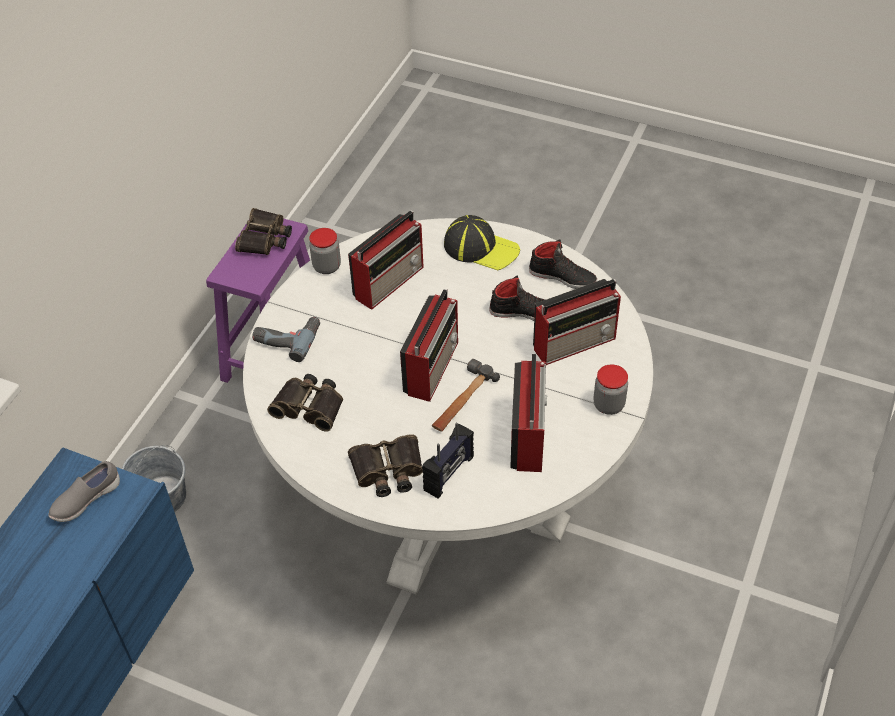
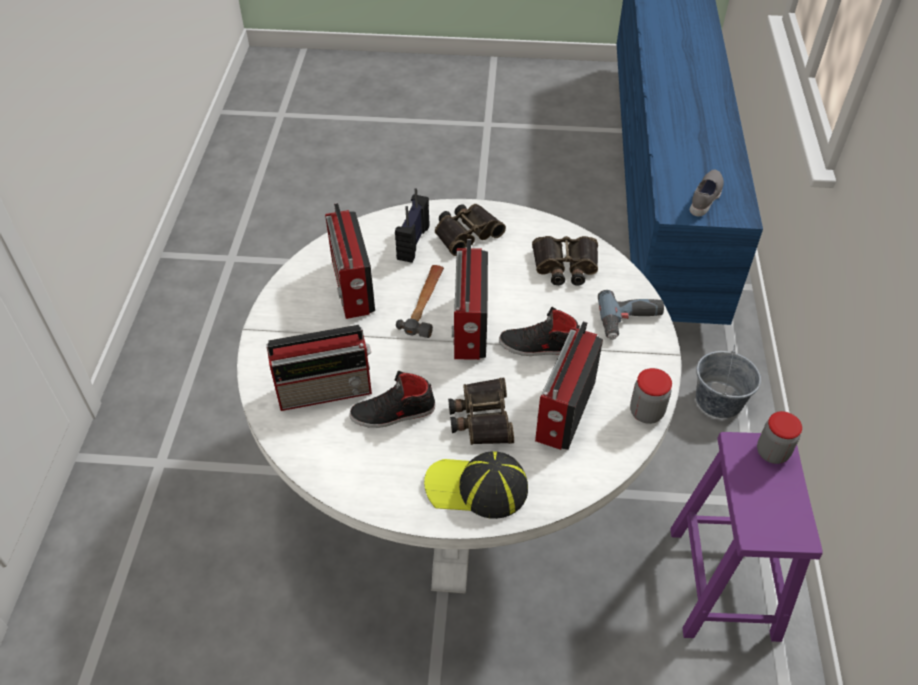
camera: 160 degrees right, 0 degrees up
(265, 238) = (774, 511): binoculars -> binoculars (481, 417)
(563, 276) = (361, 472): black shoe -> black shoe (539, 346)
(576, 342) = (327, 390): radio -> radio turned 150 degrees counterclockwise
(608, 405) = (280, 333): jar -> jar (772, 452)

